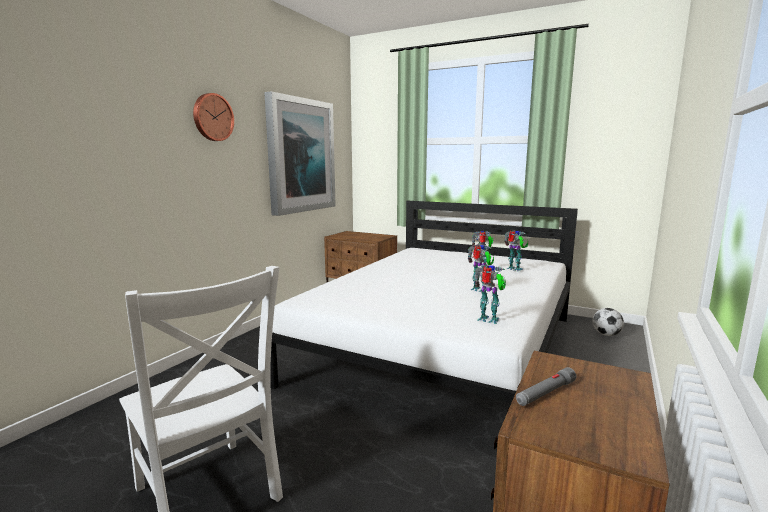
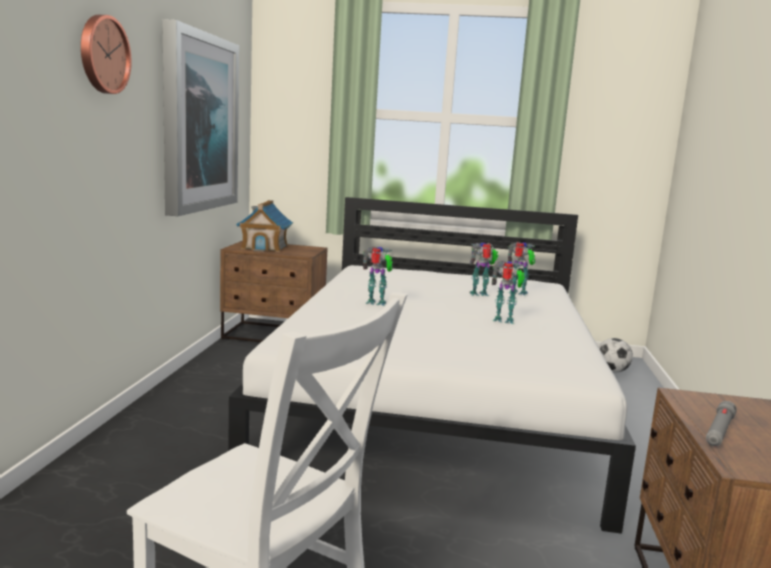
camera: 20 degrees left, 0 degrees up
(354, 235) = (265, 247): none -> toy house
(489, 320) = (554, 358): toy robot -> toy robot (377, 303)

